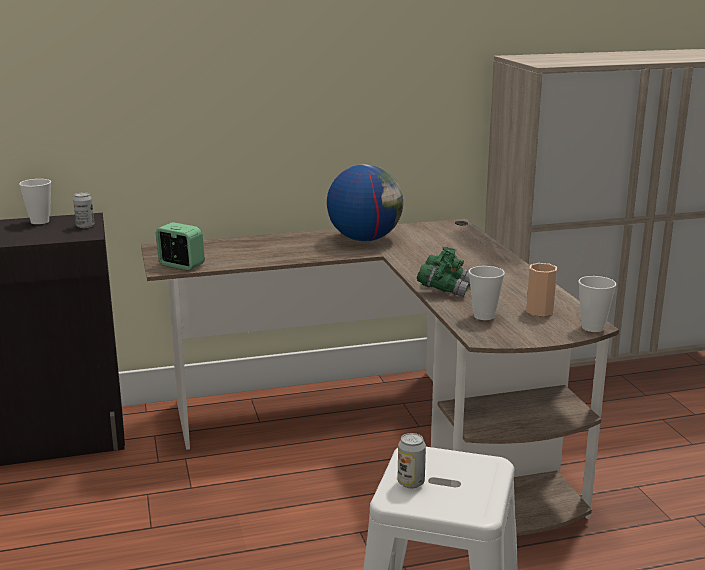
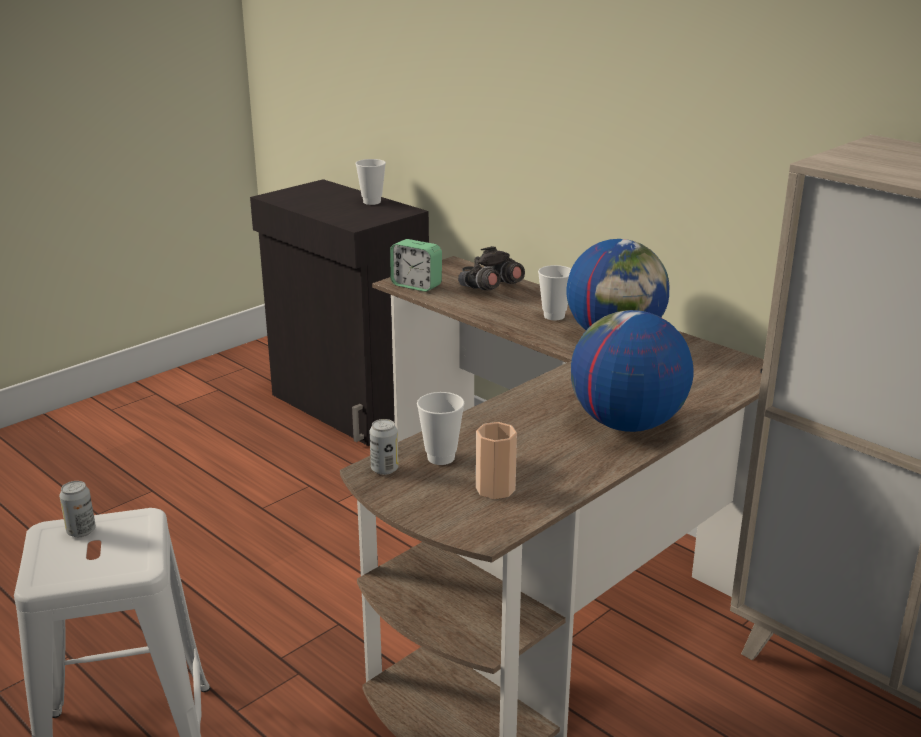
camera: 60 degrees right, 5 degrees up
(85, 226) = (379, 217): can -> can (384, 469)
(181, 265) = (416, 285): alarm clock -> alarm clock turned 120 degrees clockwise
(229, 248) = (490, 289): none -> grey binoculars
(445, 289) = (504, 417): green binoculars -> none
(490, 265) = (626, 424): none -> globe
(592, 327) = (476, 535): cup -> cup (554, 316)

